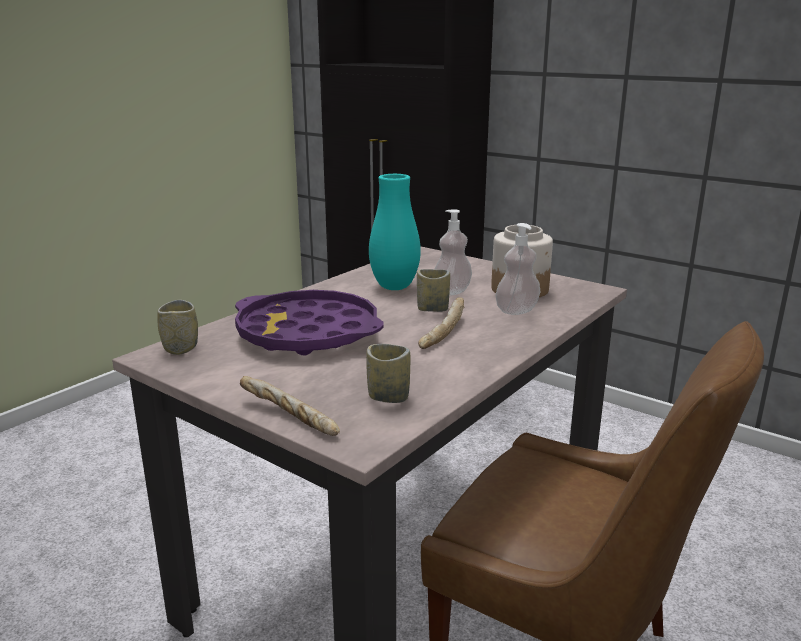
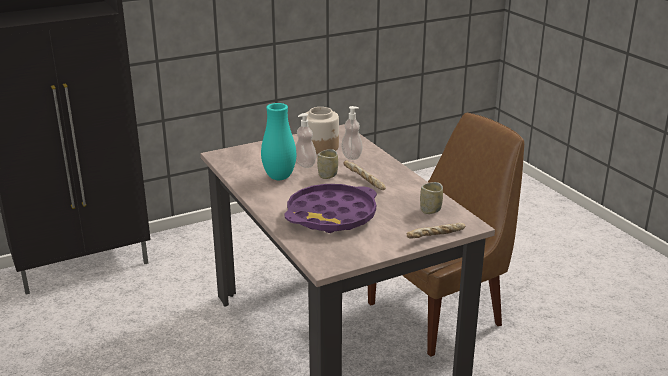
camera: 65 degrees left, 5 degrees up
(180, 348) = (320, 256): cup -> none

